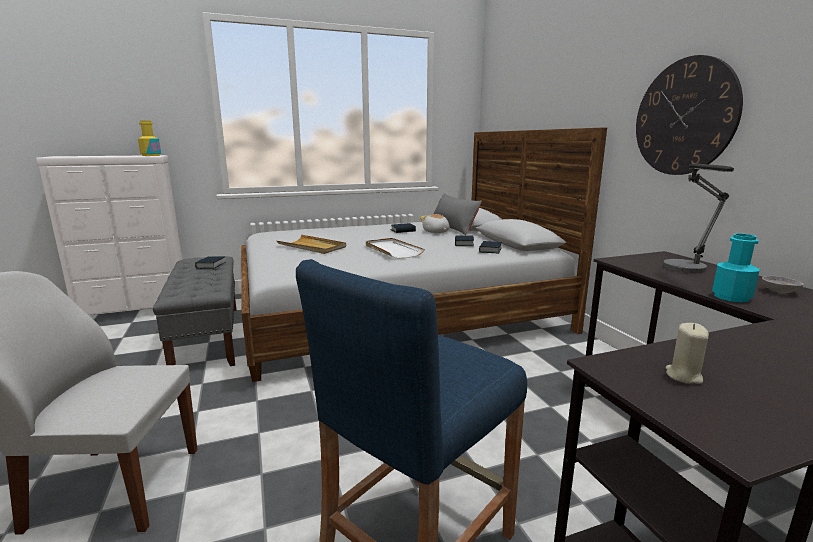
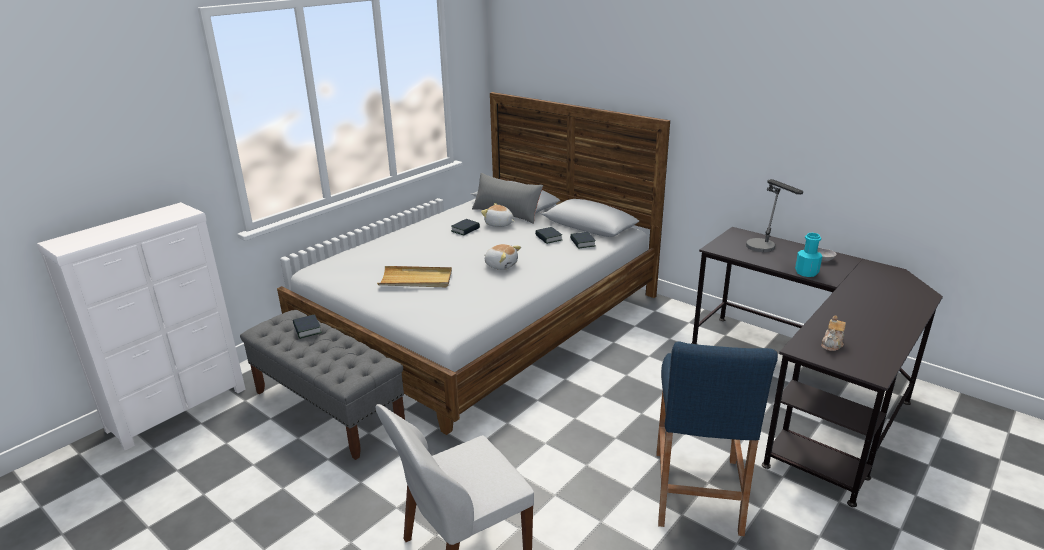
camera: 30 degrees left, 10 degrees up
(151, 155) = (182, 213): yellow bottle -> none
(392, 250) = (501, 265): white tray -> plush toy
(683, 376) = (832, 344): beige candle -> teapot
(684, 117) = (740, 123): wall clock -> none

